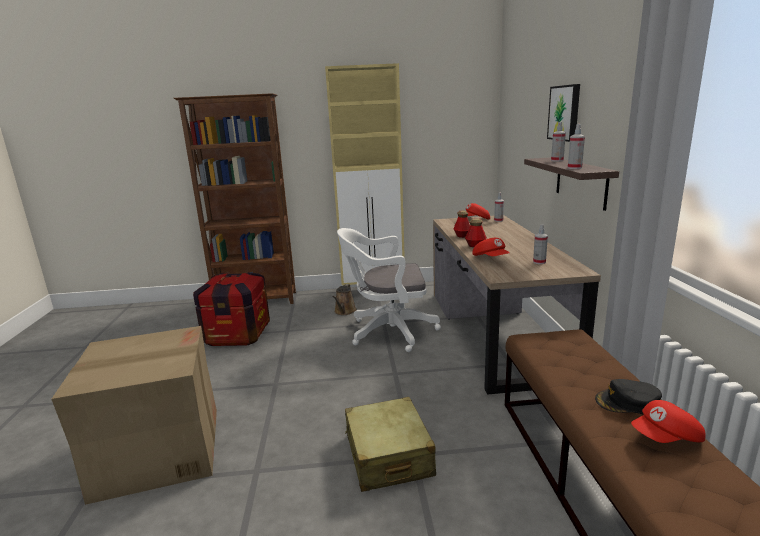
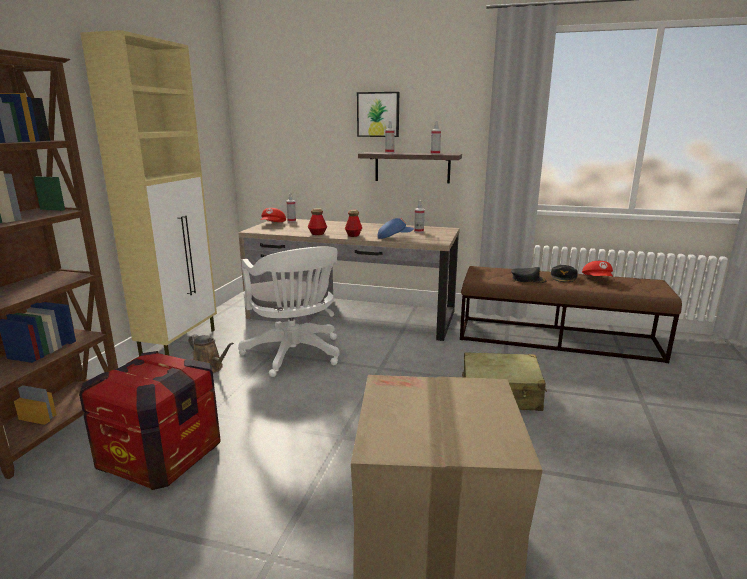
camera: 70 degrees left, 0 degrees up
(388, 332) = (295, 355): white office chair -> white office chair turned 45 degrees counterclockwise
(491, 258) = (394, 237): red cap -> blue cap
(570, 373) = (528, 279): none -> black cap

